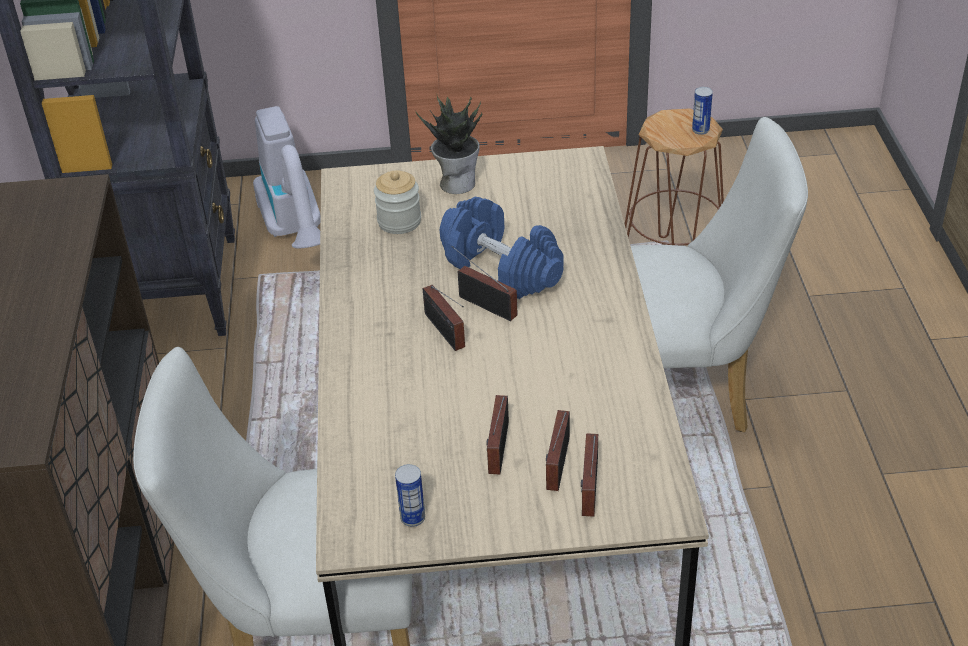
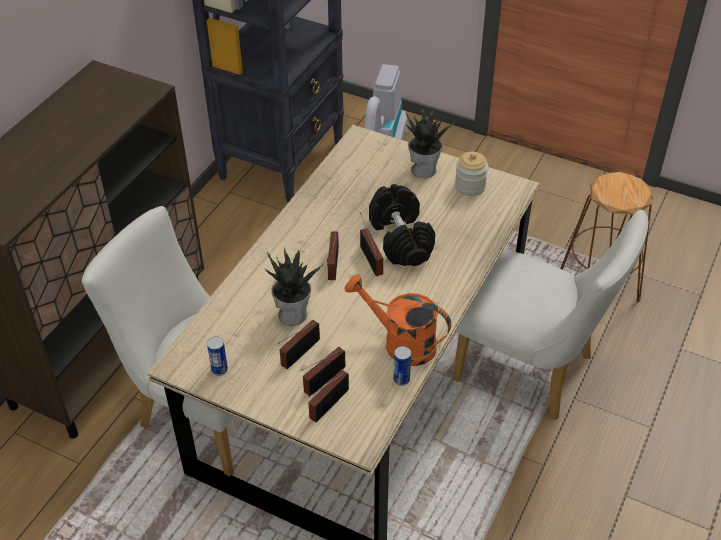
camera: 30 degrees right, 5 degrees up
(399, 221) = (367, 180): jar -> jar (470, 186)
(447, 408) = (293, 313): none -> potted plant
(502, 268) = (401, 239): blue dumbbell -> black dumbbell
(610, 379) = (400, 343): none -> orange watering can
(700, 130) = (633, 198): can -> can (401, 379)

